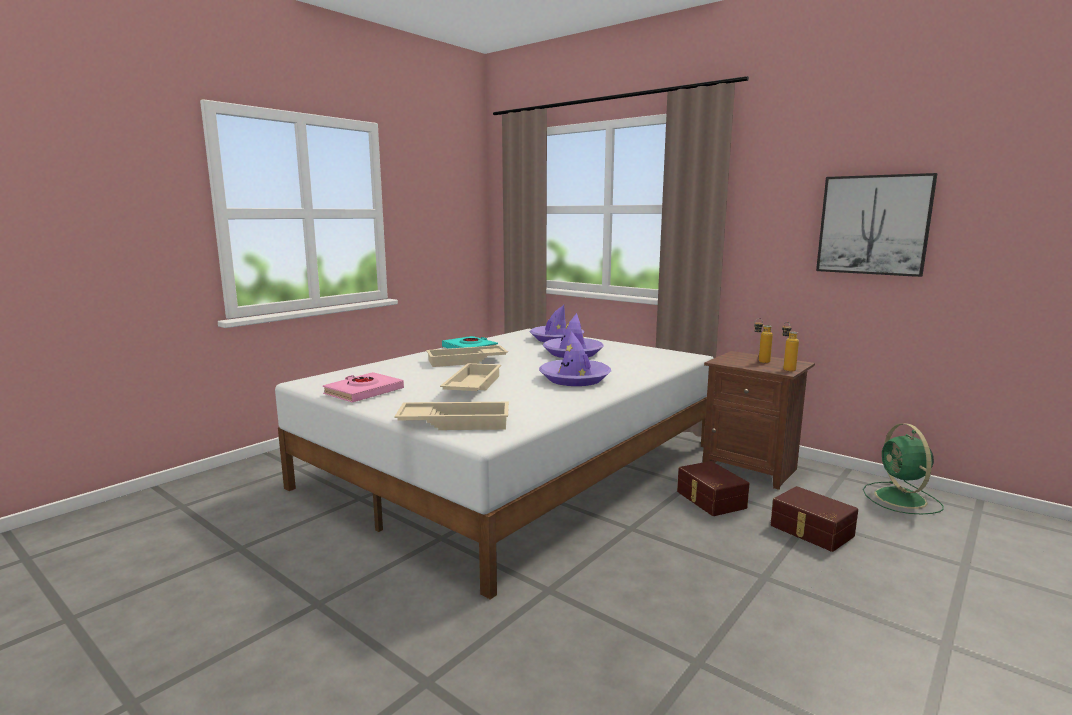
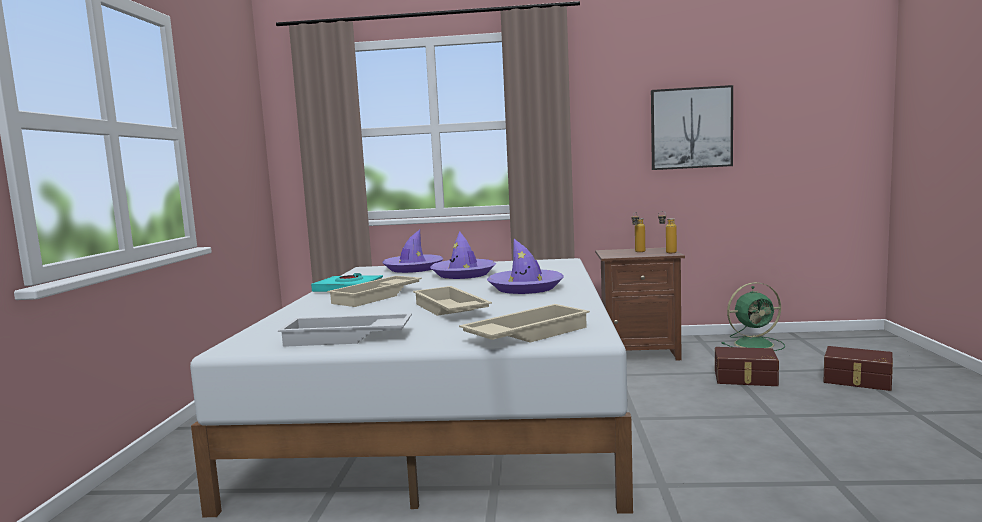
camera: 35 degrees left, 5 degrees down
(364, 392) = (346, 338): pink book -> white tray
(709, 500) = (651, 381): brown storage box -> brown storage box (857, 380)
(901, 499) = (755, 344): green fan -> green fan turned 60 degrees counterclockwise

